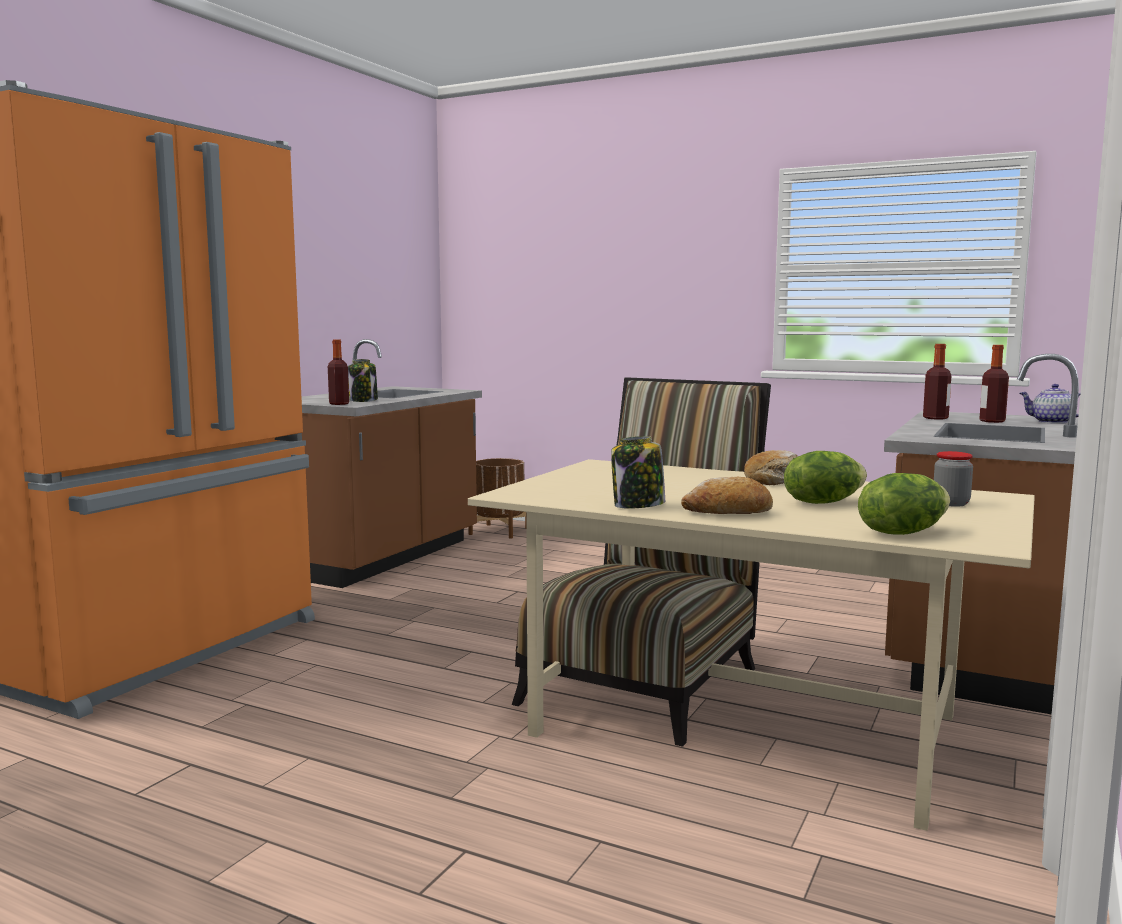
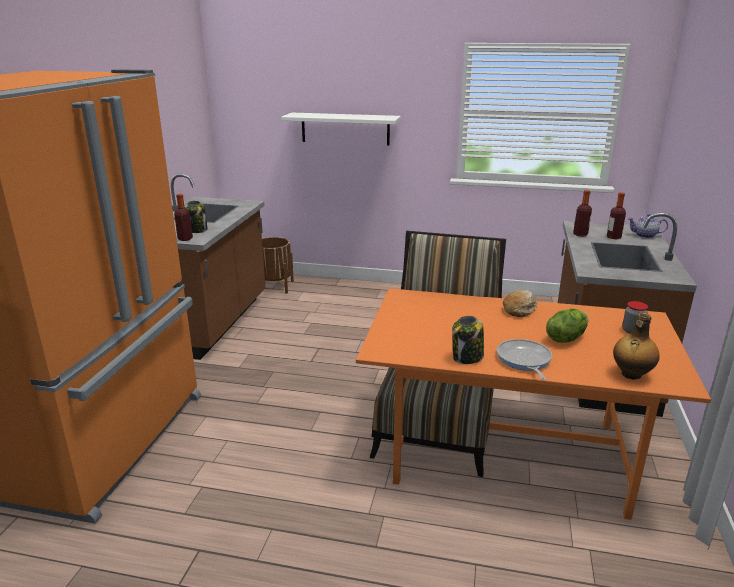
camera: 15 degrees left, 15 degrees up
(612, 301) = (345, 128): none -> white shelf
(728, 512) = (524, 360): bread -> frying pan
(749, 724) = (509, 451): beige dining table -> orange dining table
(902, 532) = (631, 374): lettuce -> bottle

